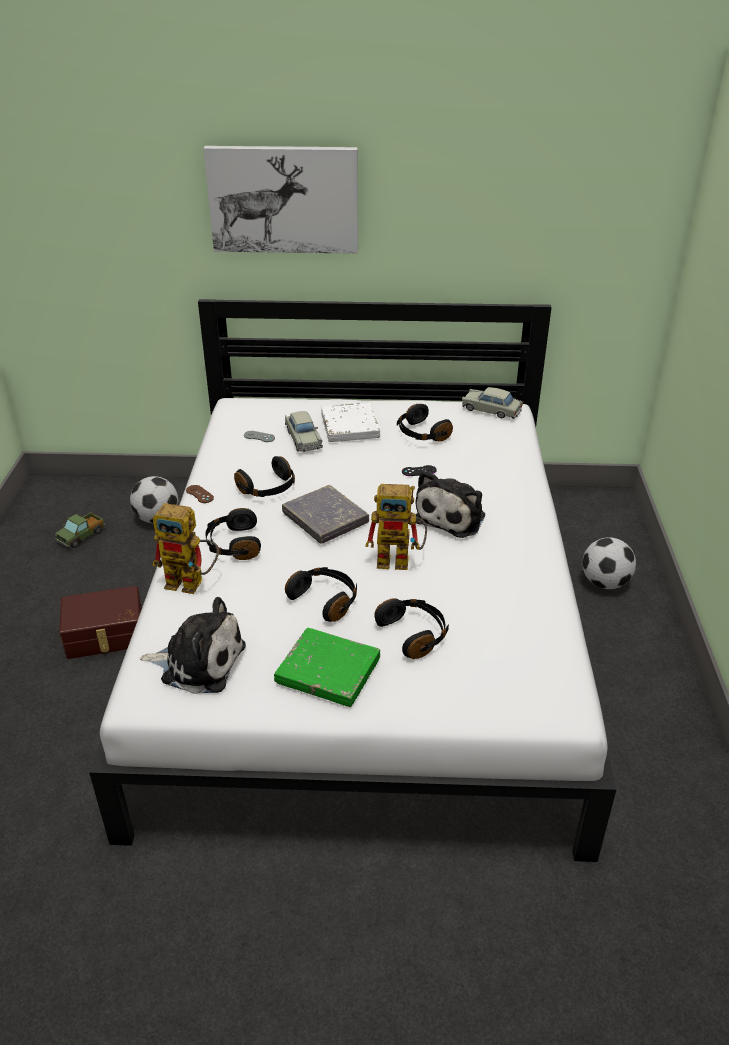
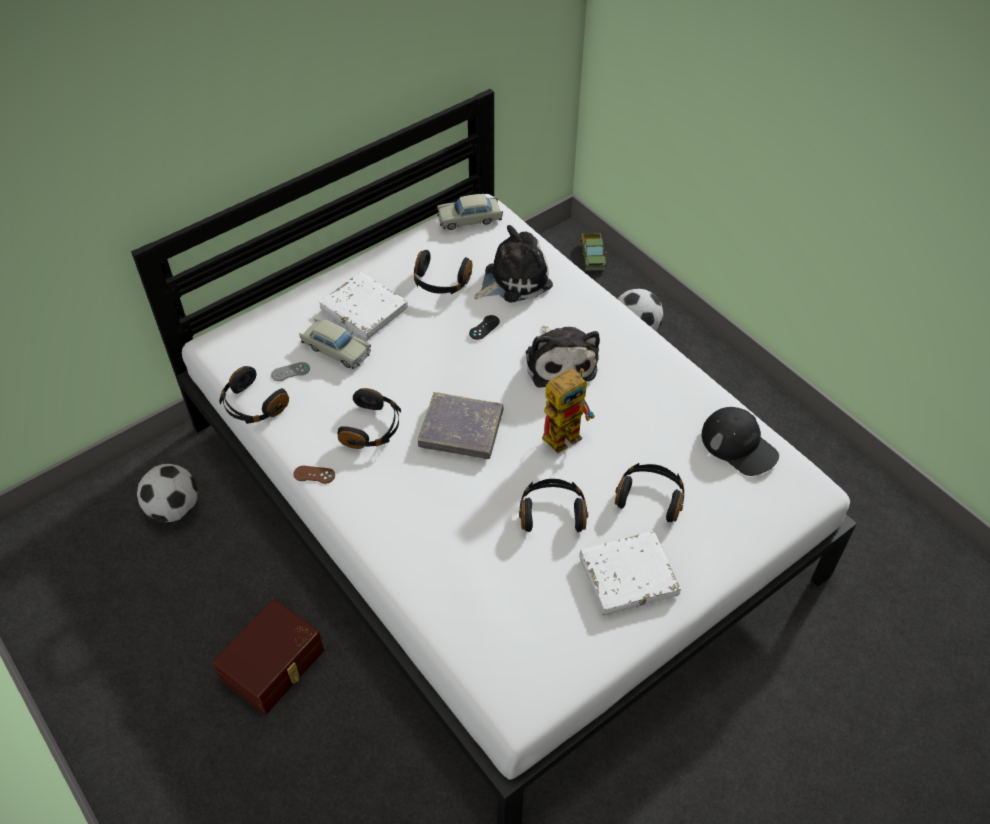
camera: 40 degrees left, 15 degrees up
(81, 536) = (114, 580): toy truck -> toy truck (592, 257)
(192, 583) = (425, 572): toy robot -> none
(198, 662) = (522, 642): plush toy -> plush toy (513, 279)
(233, 544) = (413, 509): black headphones -> black headphones (253, 406)
(284, 199) = (201, 96): picture -> none
(328, 671) = (628, 576): green book -> white book
(537, 643) = (739, 445): none -> black cap

